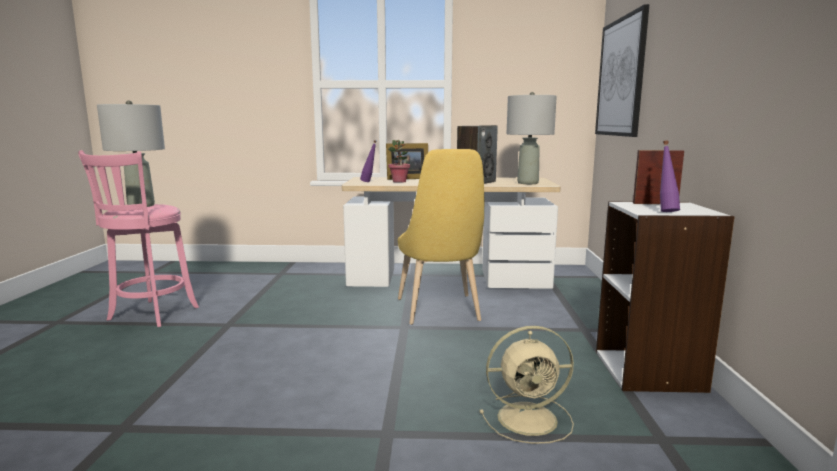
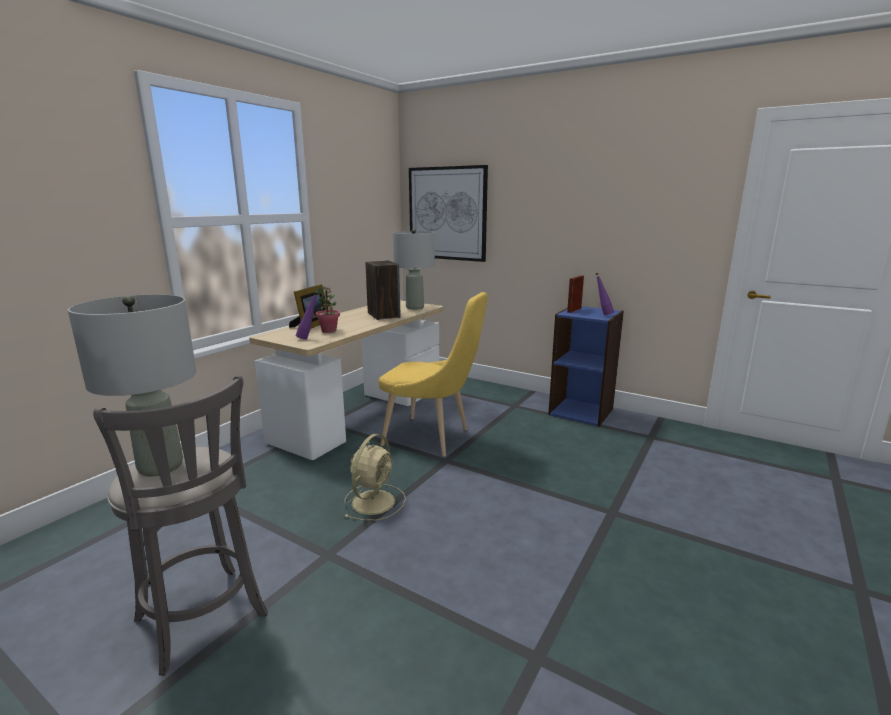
camera: 60 degrees left, 5 degrees up
(150, 315) = (204, 621): pink stool -> grey stool
(530, 418) = (616, 461): beige fan -> beige fan (374, 501)
(650, 371) = (581, 411): white bookcase -> blue bookcase

